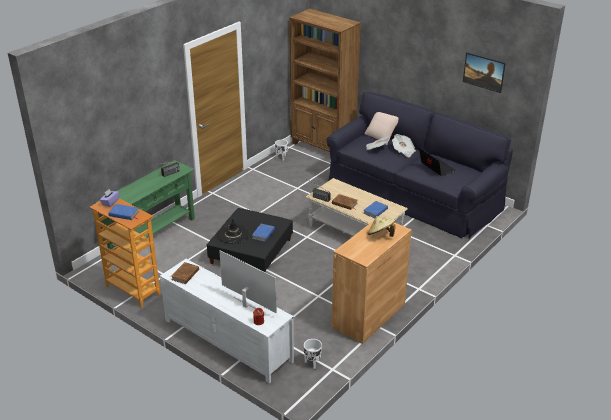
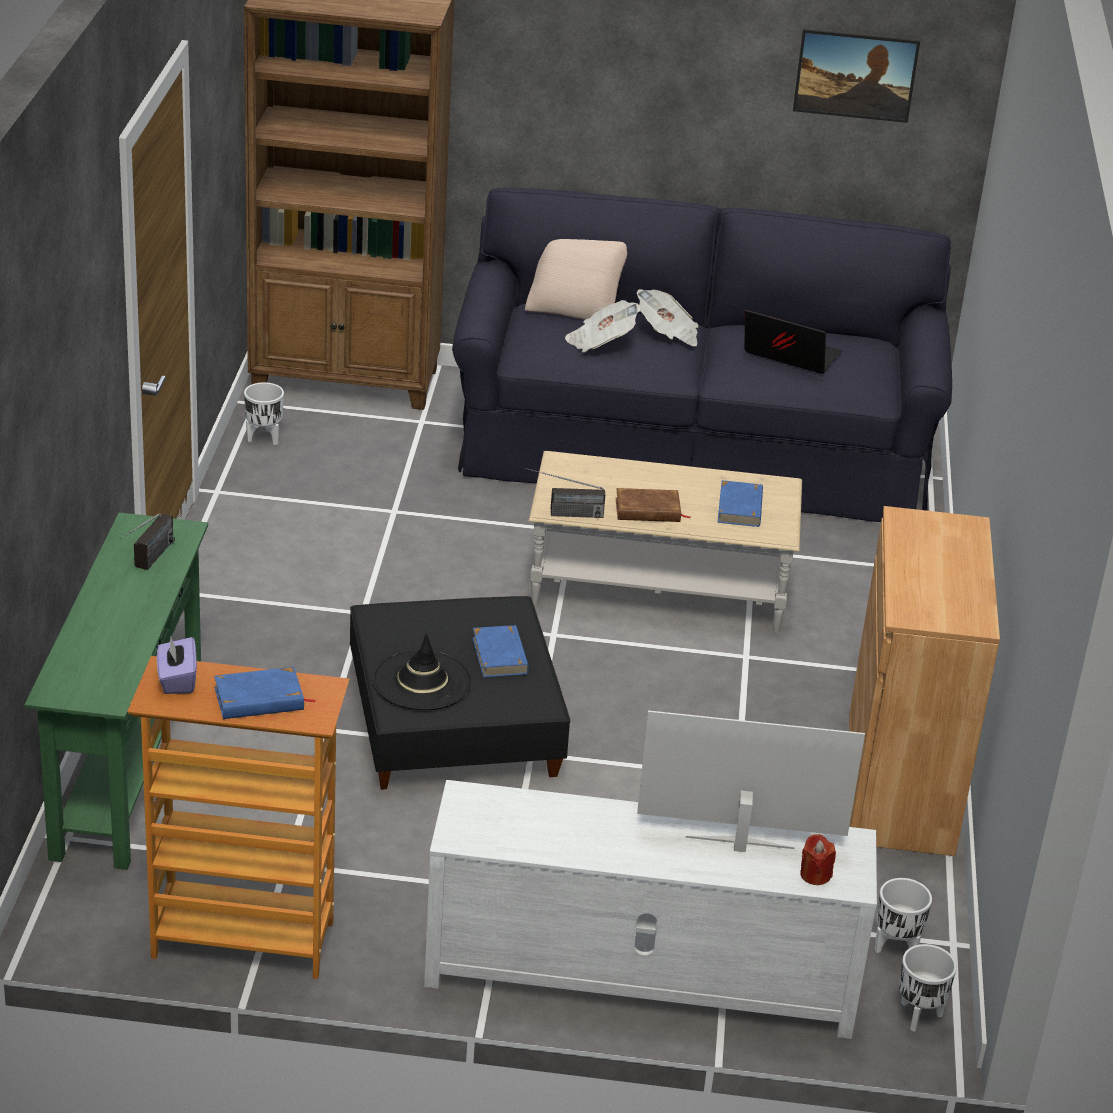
camera: 35 degrees left, 0 degrees up
(185, 274) = (497, 823): brown book -> none
(297, 385) = (918, 1016): none -> white planter
(381, 235) = (943, 552): beige hat -> none

